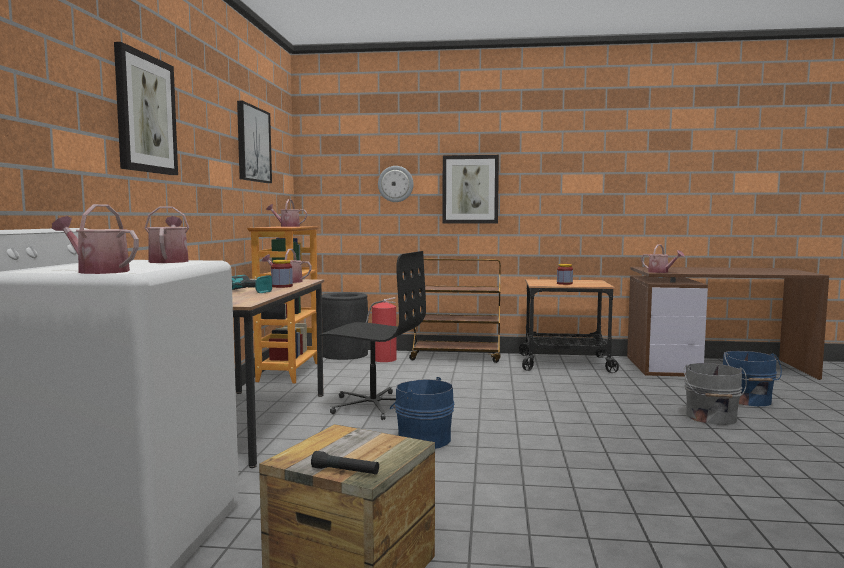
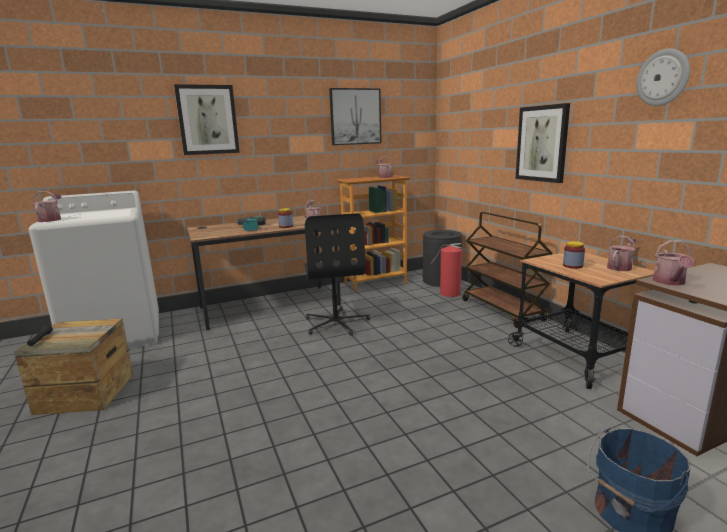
camera: 60 degrees right, 10 degrees up
(169, 261) = (120, 213): watering can -> watering can (620, 267)
(395, 184) = (489, 138): wall clock -> wall clock (663, 77)
(422, 439) = (283, 356): blue bucket -> none
(711, 418) = (496, 486): grey bucket -> none

